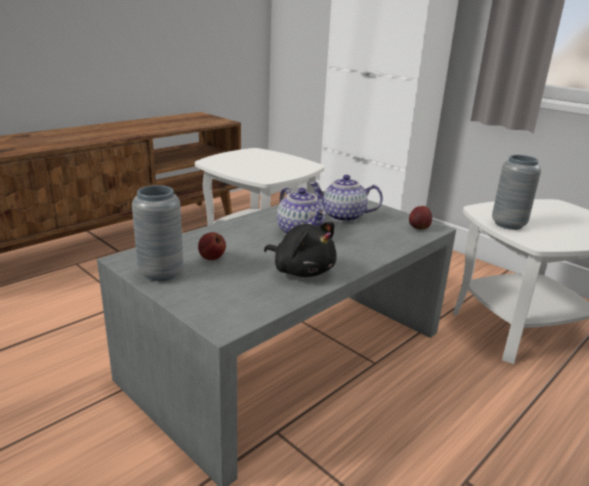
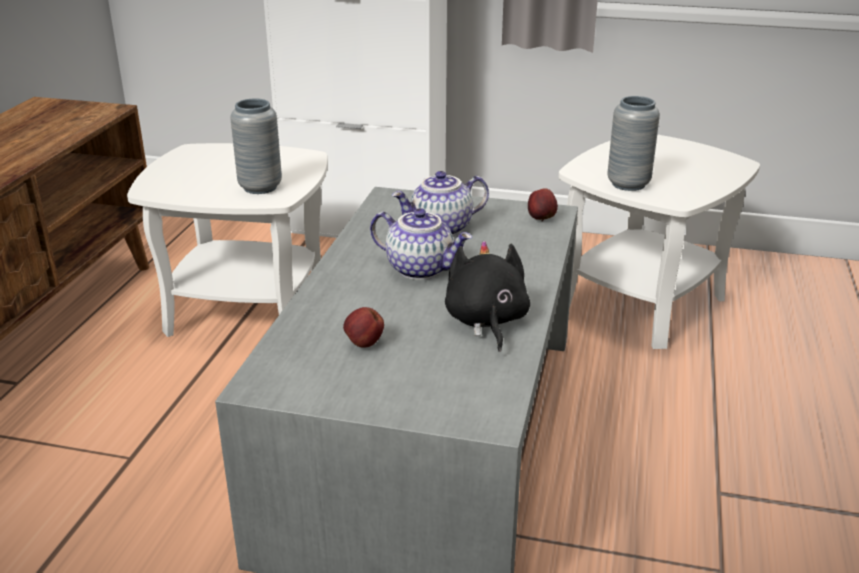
camera: 30 degrees left, 5 degrees up
(161, 273) = (332, 387): grey vase -> grey vase (260, 187)
(301, 270) = (486, 321): black plush toy -> black plush toy turned 105 degrees counterclockwise

